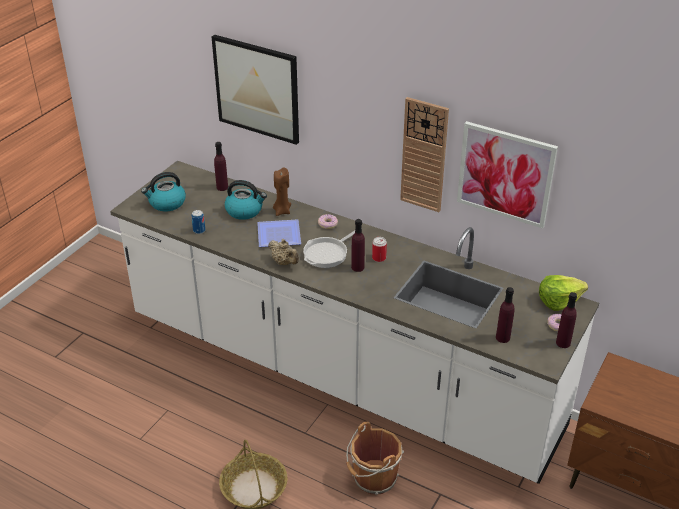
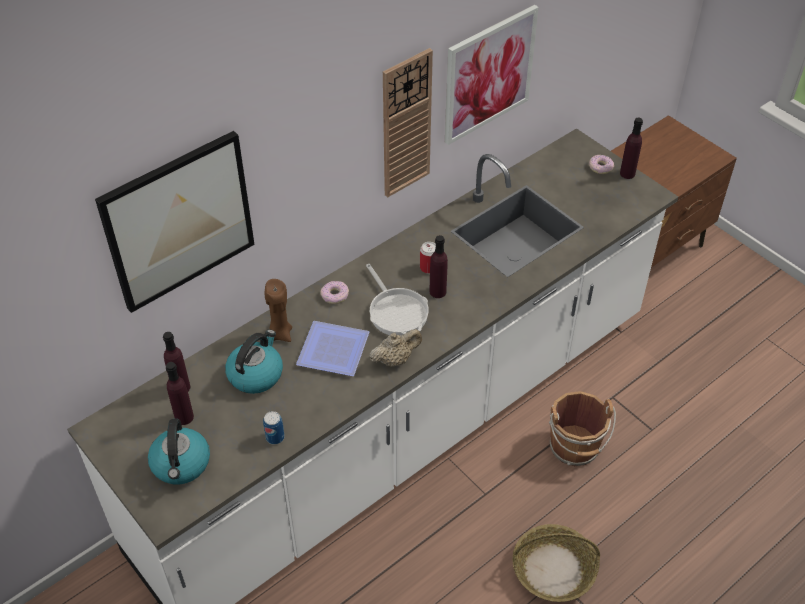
camera: 70 degrees left, 10 degrees up
(502, 338) = (605, 212): purple bottle -> purple bottle (184, 417)
(558, 301) = (563, 153): lettuce -> none

